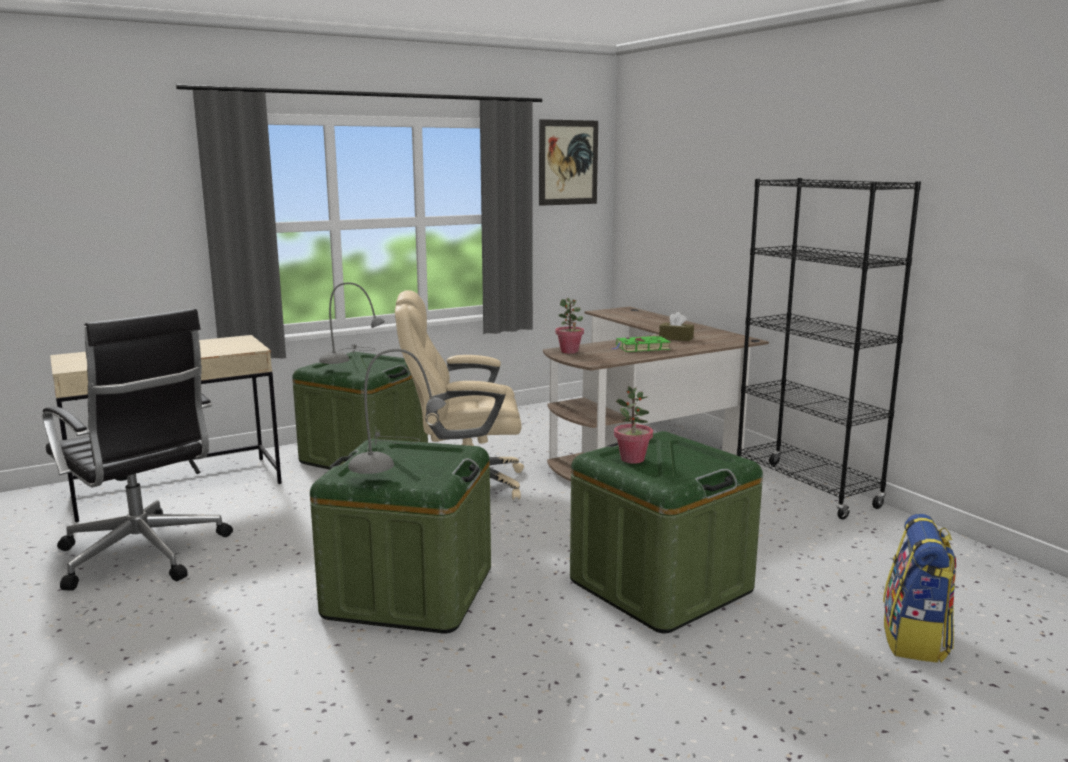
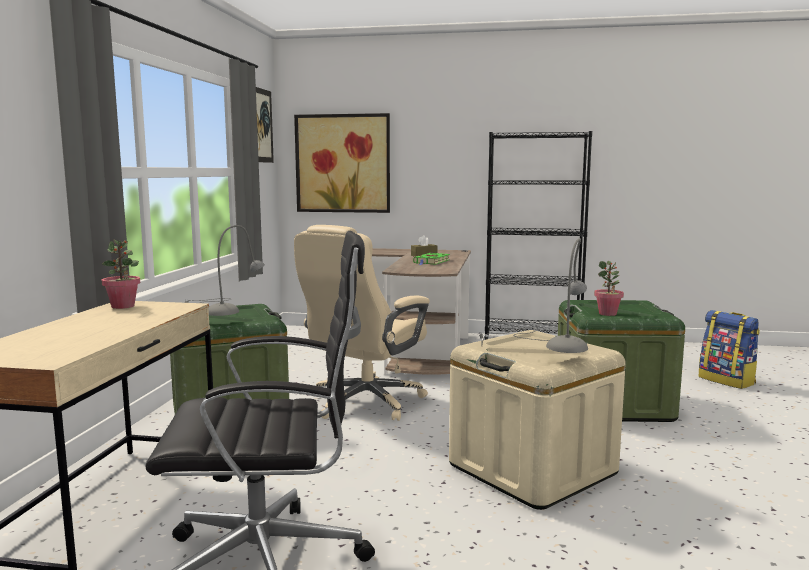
camera: 50 degrees left, 5 degrees down
(409, 592) = (532, 469): green storage box -> beige storage box
(569, 351) = (405, 269): potted plant -> potted plant (123, 306)
(661, 208) = (343, 163): none -> picture

